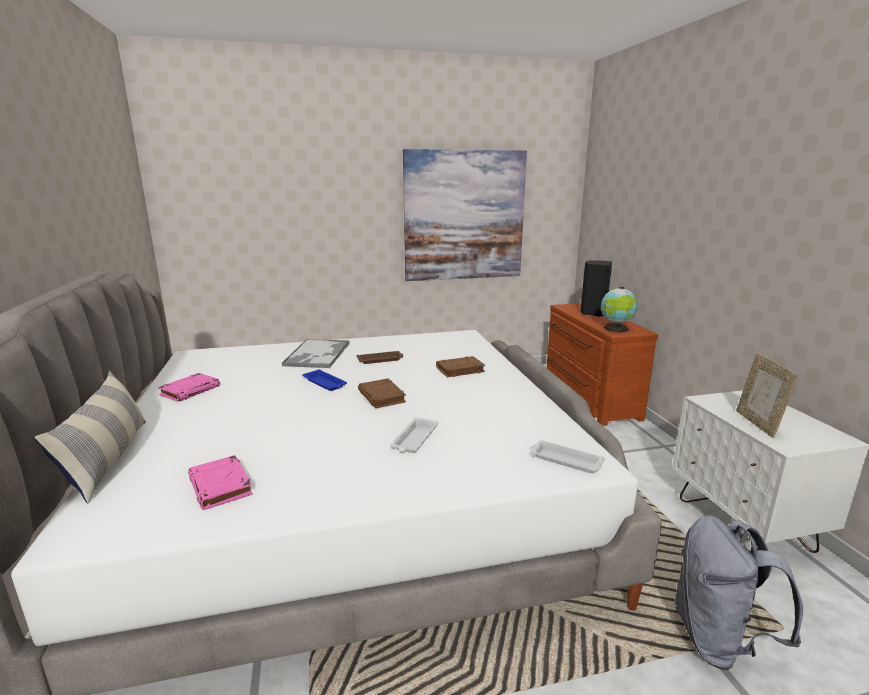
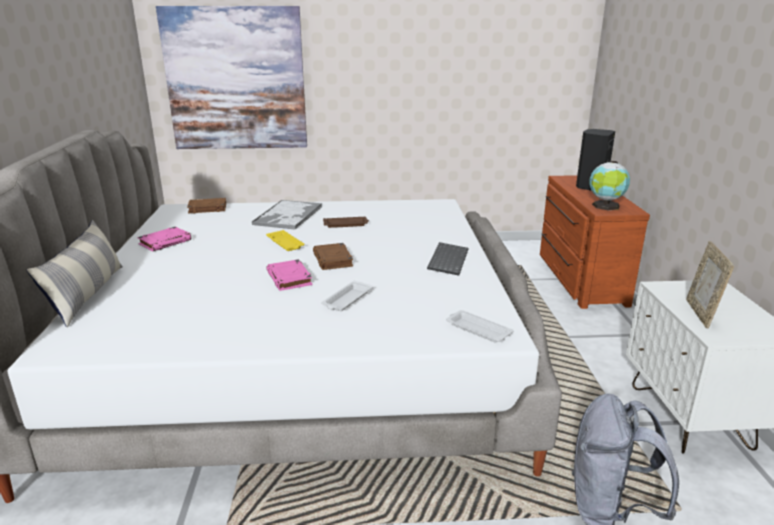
camera: 10 degrees right, 5 degrees up
(221, 486) = (170, 324): pink book -> pink book (289, 279)
(325, 383) = (285, 244): blue tray -> yellow tray
(459, 370) = (419, 239): brown book -> brown book (207, 208)
(464, 216) = (459, 75): picture -> picture (236, 79)
(497, 388) = (447, 260): none -> keyboard

